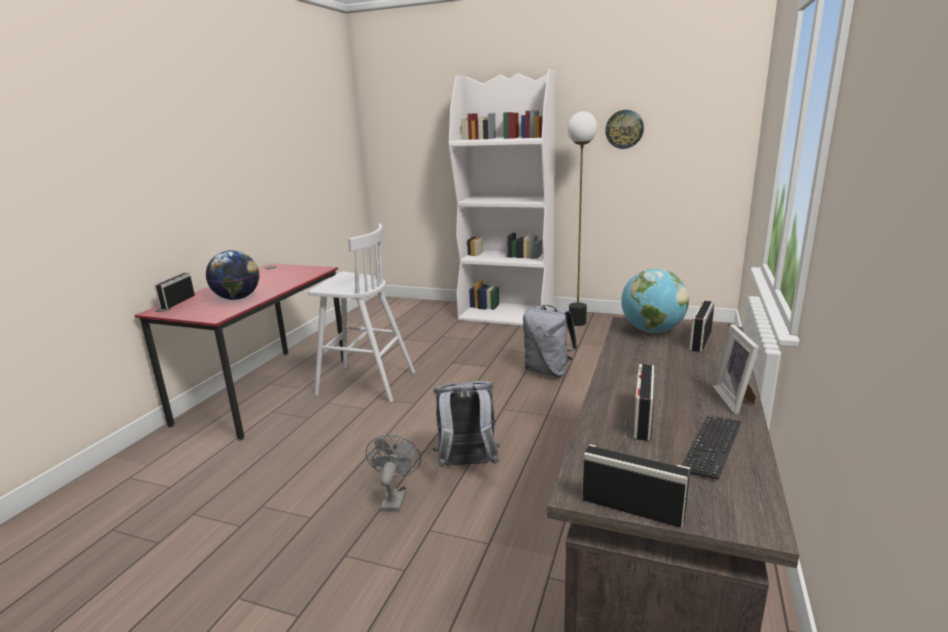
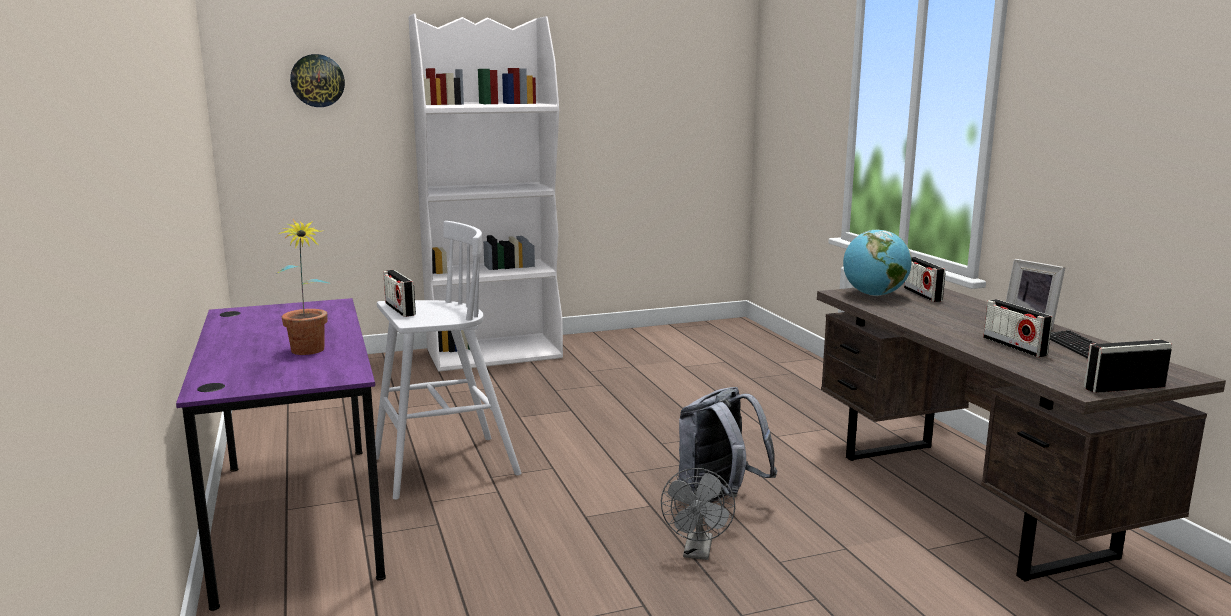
camera: 40 degrees left, 5 degrees down
(177, 302) = (209, 375): radio -> radio (400, 309)
(237, 298) = (309, 353): globe -> potted plant
(267, 390) = (298, 517): red desk -> purple desk
(395, 497) = (698, 552): grey fan -> grey fan turned 135 degrees counterclockwise
(548, 371) = (646, 398): grey backpack -> none
(577, 322) = (594, 345): floor lamp -> none
(624, 129) = (620, 95): wall clock -> wall clock (317, 80)

